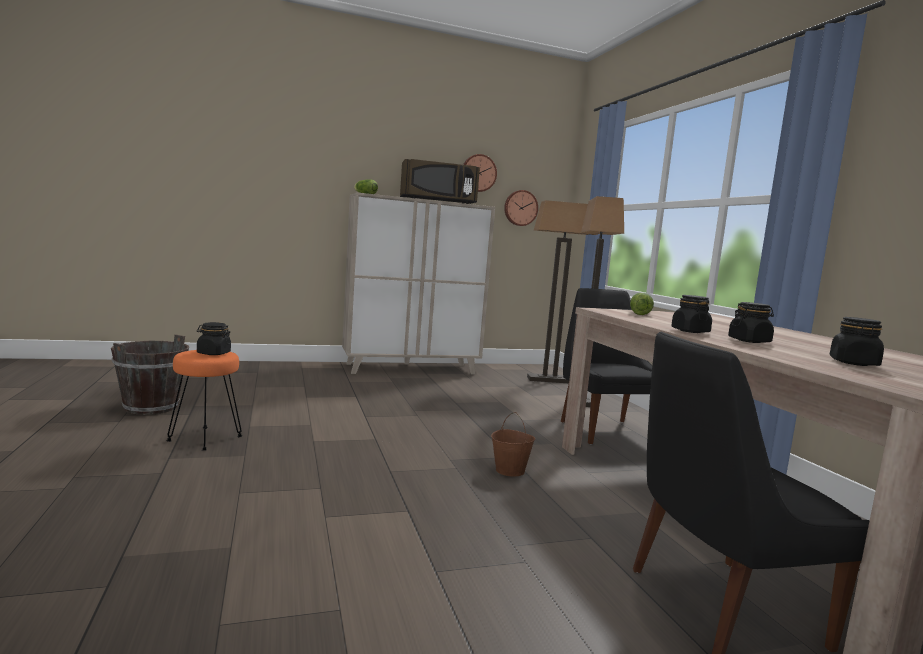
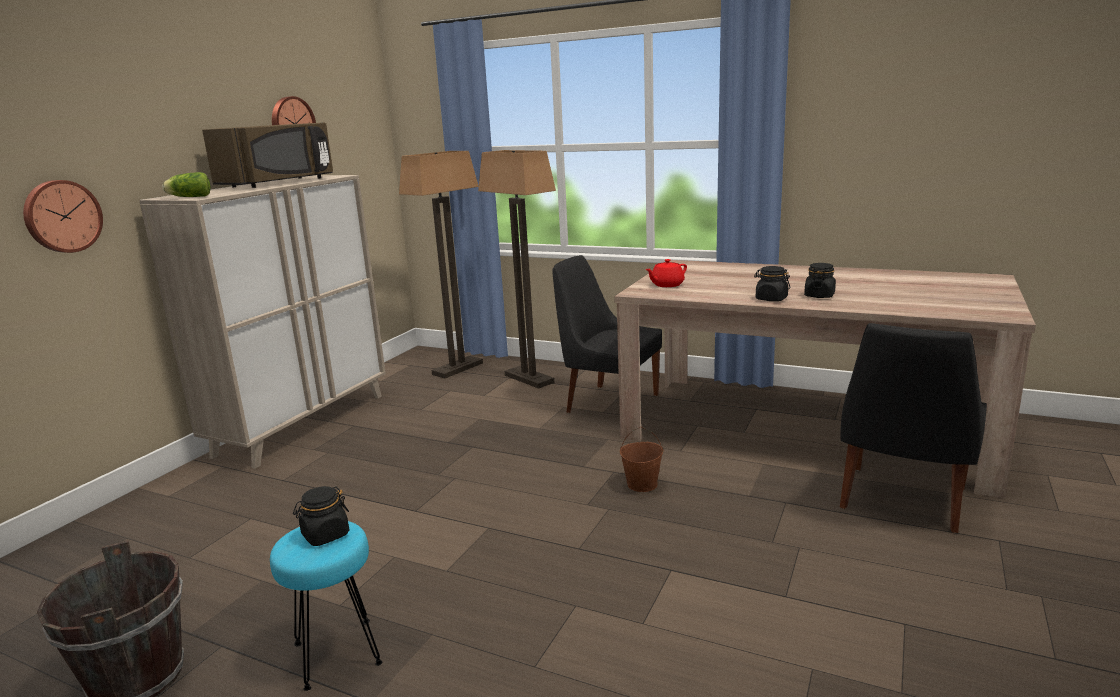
camera: 45 degrees left, 10 degrees up
(206, 438) = (338, 652): orange stool -> turquoise stool
(520, 208) = (346, 162): wall clock -> wall clock (62, 216)
(639, 313) = (666, 285): lettuce -> red teapot
(853, 363) = (908, 297): black jar -> none

